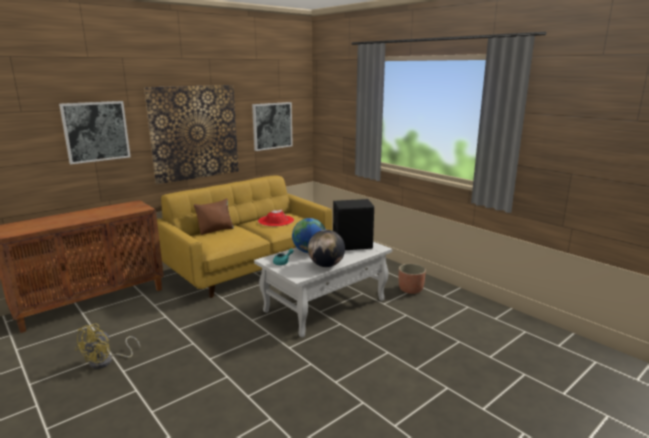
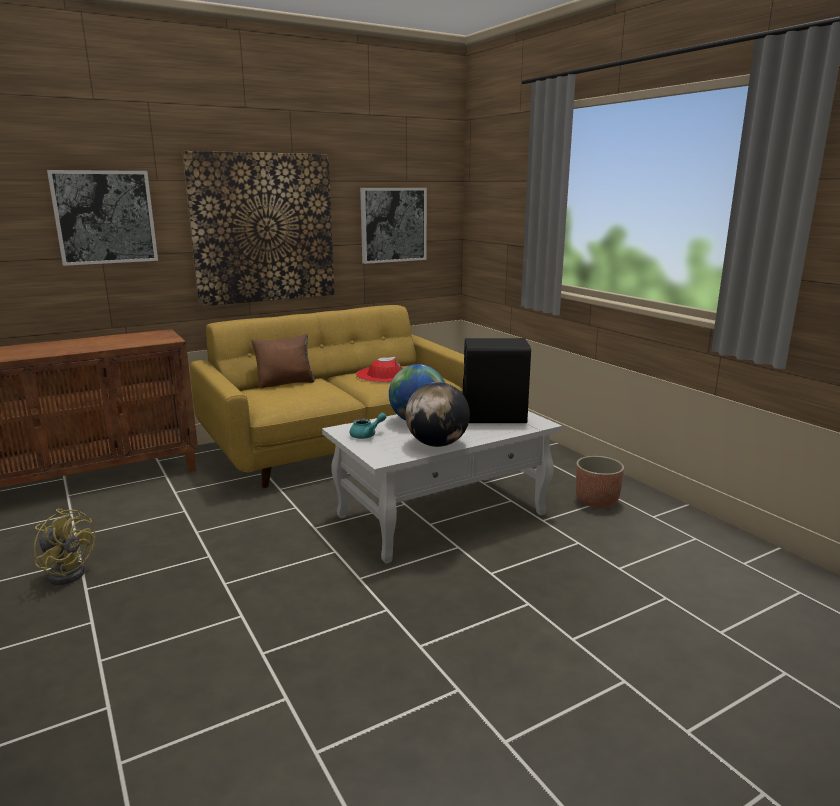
camera: 10 degrees right, 0 degrees up
(106, 361) = (68, 571): yellow fan -> yellow fan turned 90 degrees counterclockwise

